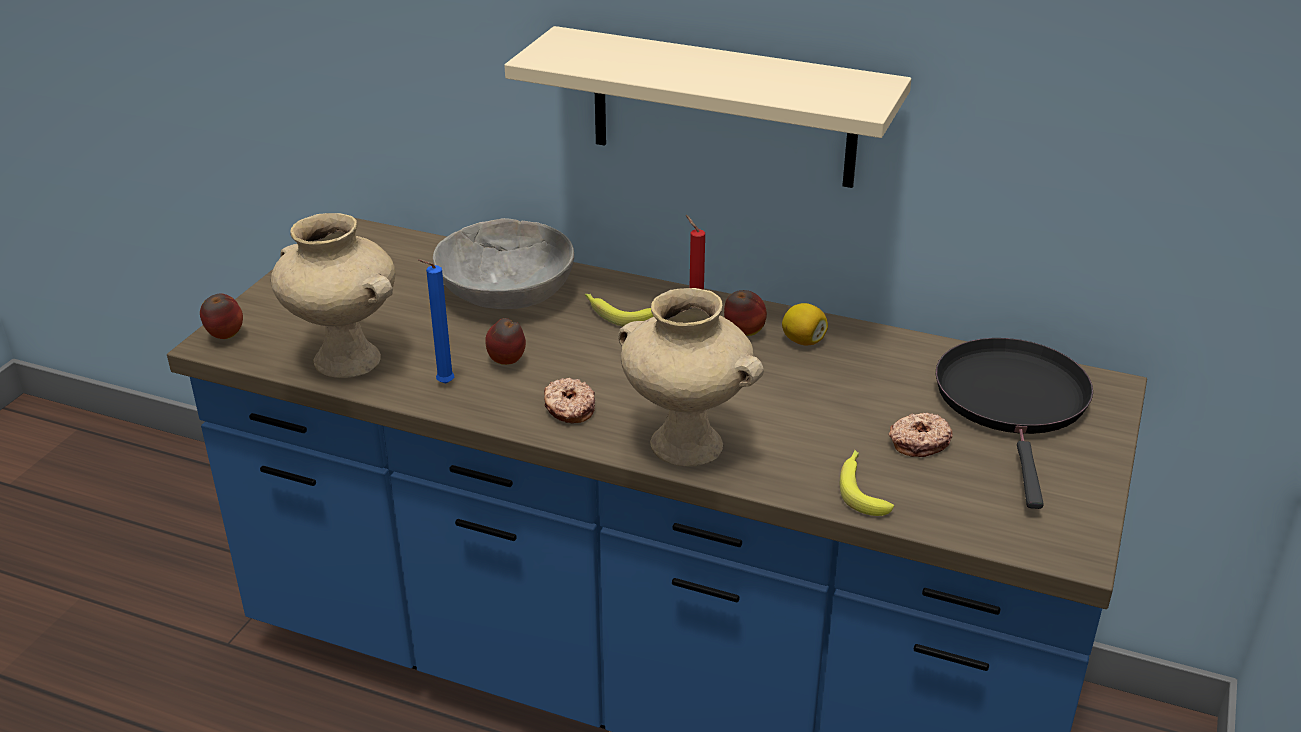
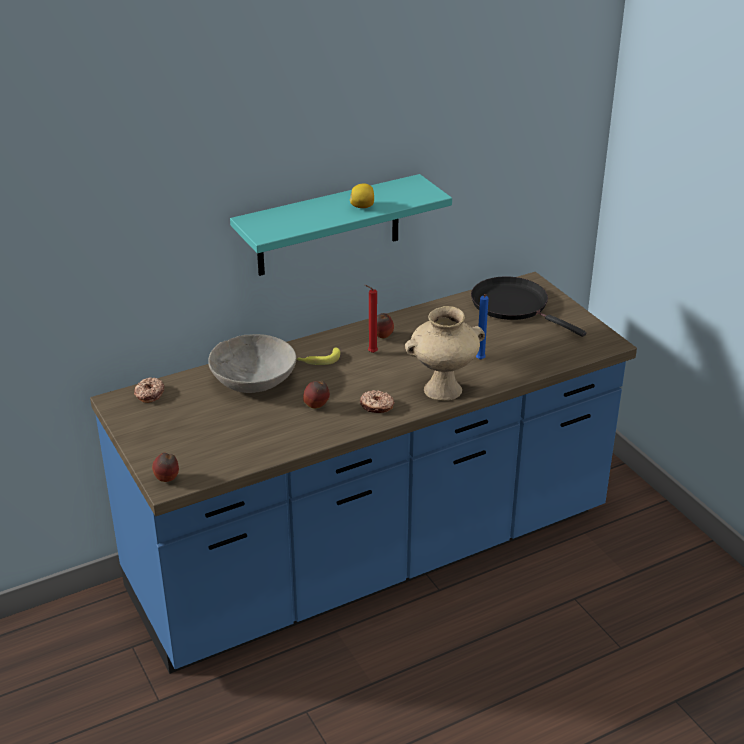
camera: 50 degrees left, 0 degrees up
(344, 360) = (246, 451): beige vase -> none
(442, 384) = (309, 431): blue candle -> blue candle (480, 360)
(723, 108) = (328, 226): beige shelf -> turquoise shelf
(803, 341) = (408, 326): lemon -> lemon (362, 206)
(862, 488) = (522, 365): banana -> none
(918, 442) = (511, 338): donut -> donut (149, 394)

